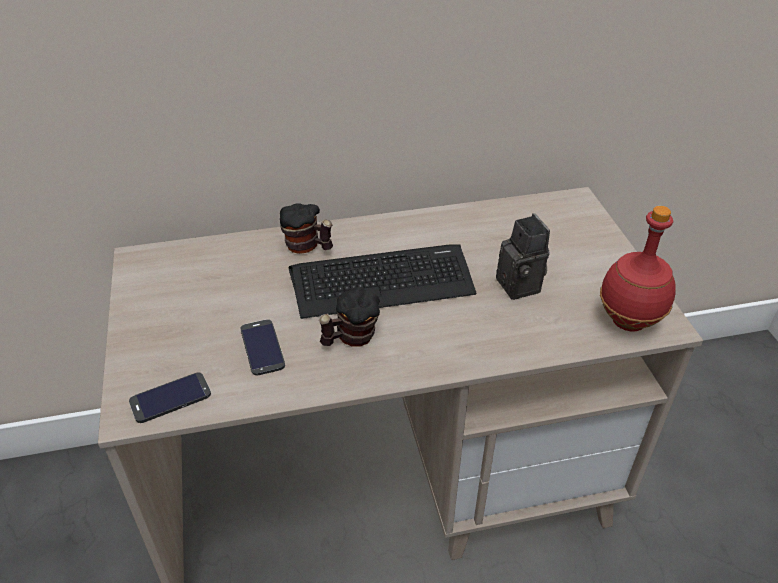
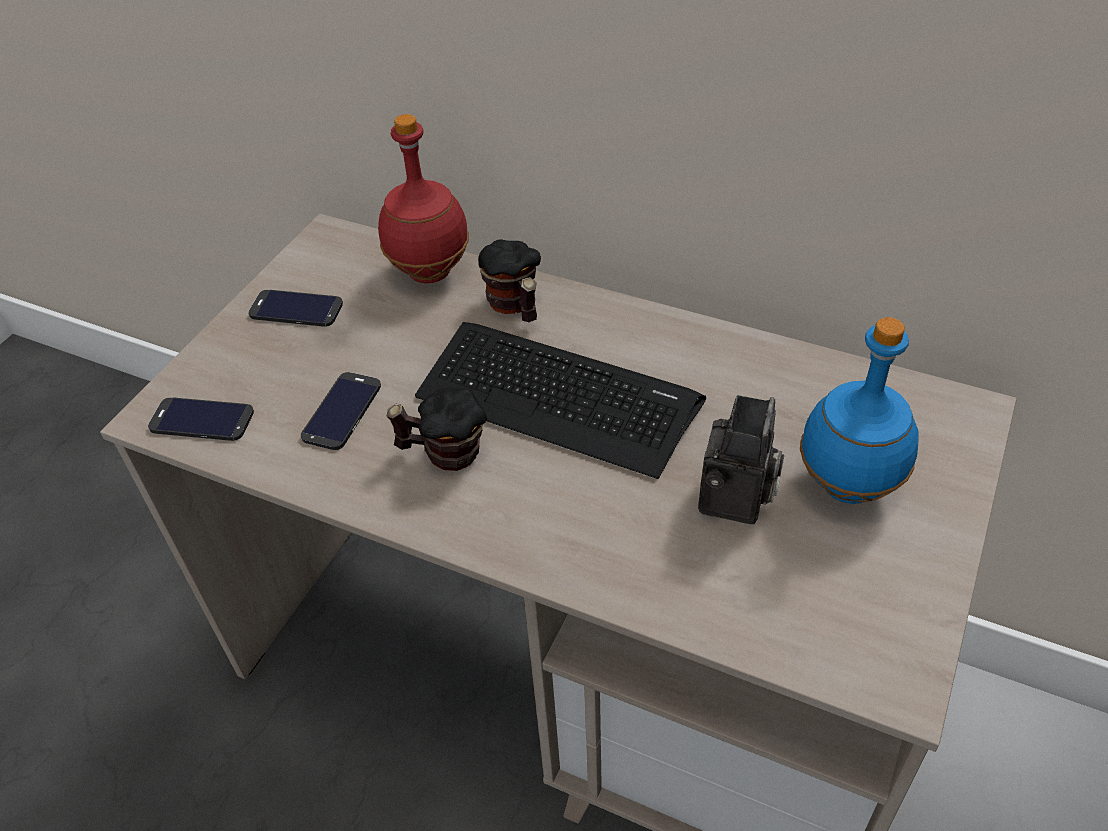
camera: 40 degrees right, 5 degrees up
(164, 307) = (296, 309): none -> phone
(562, 255) = (849, 486): none -> blue bottle
(629, 321) = (844, 643): red bottle -> red bottle (431, 272)

